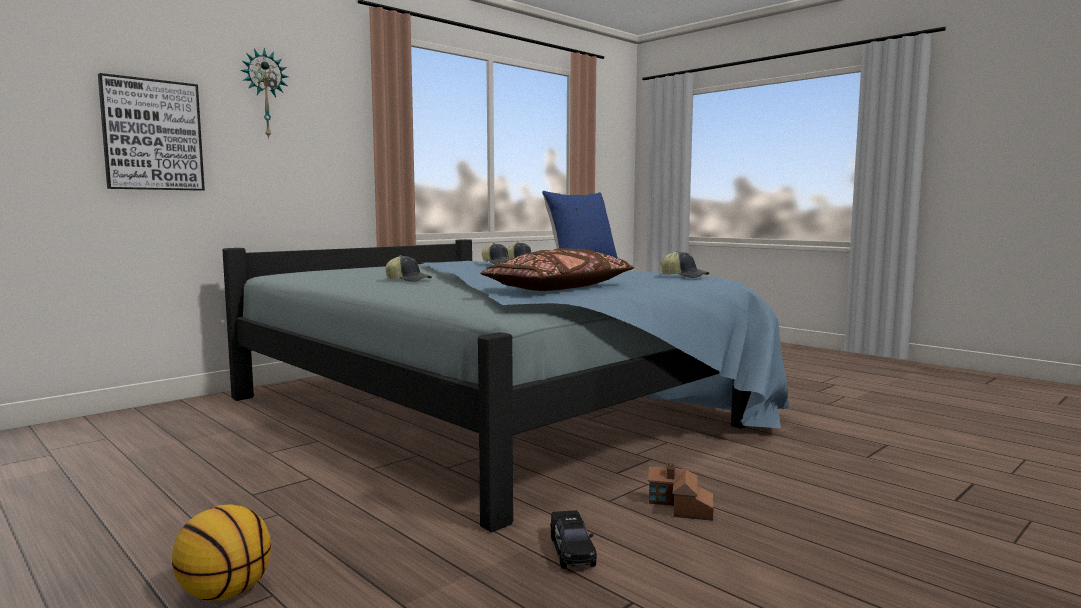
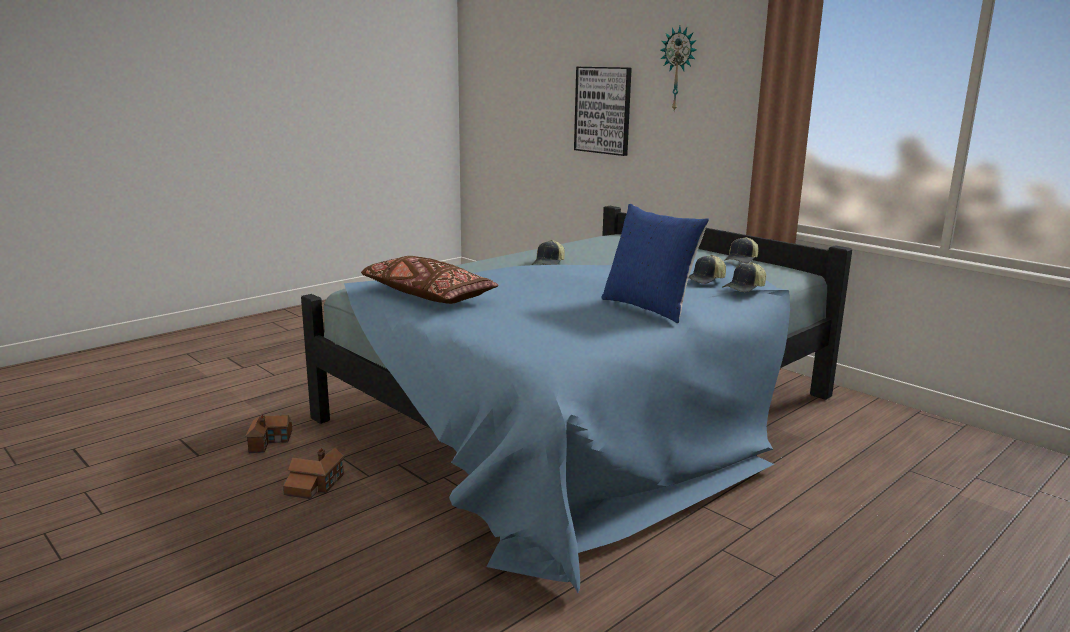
camera: 90 degrees right, 10 degrees up
(225, 593) = (282, 366): basketball -> none
(572, 551) = (270, 441): black toy car -> toy house
(684, 276) = (541, 342): cap -> cap (741, 260)

